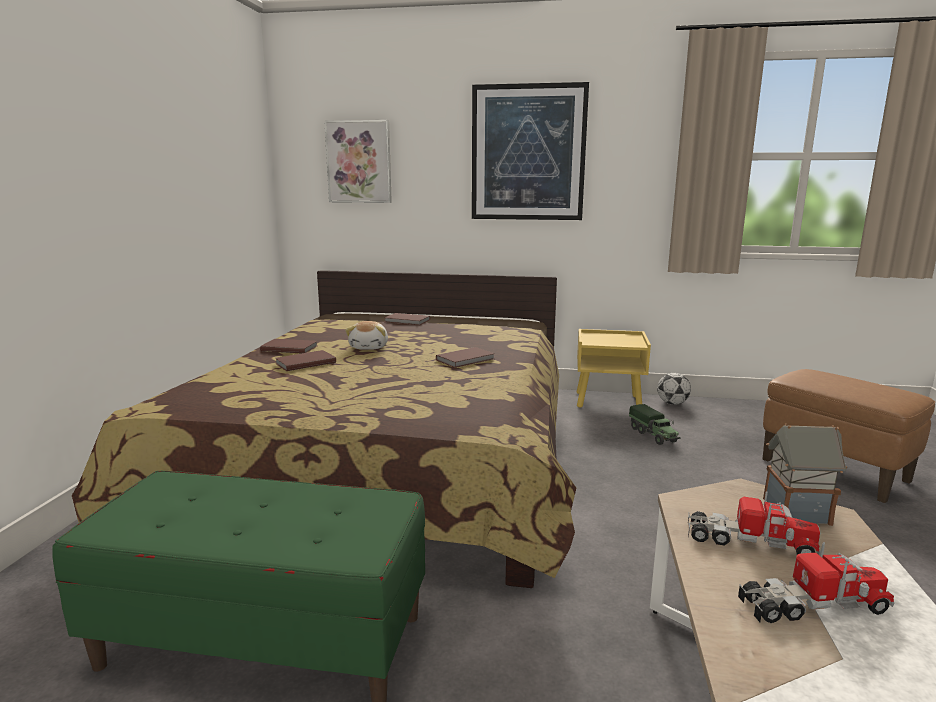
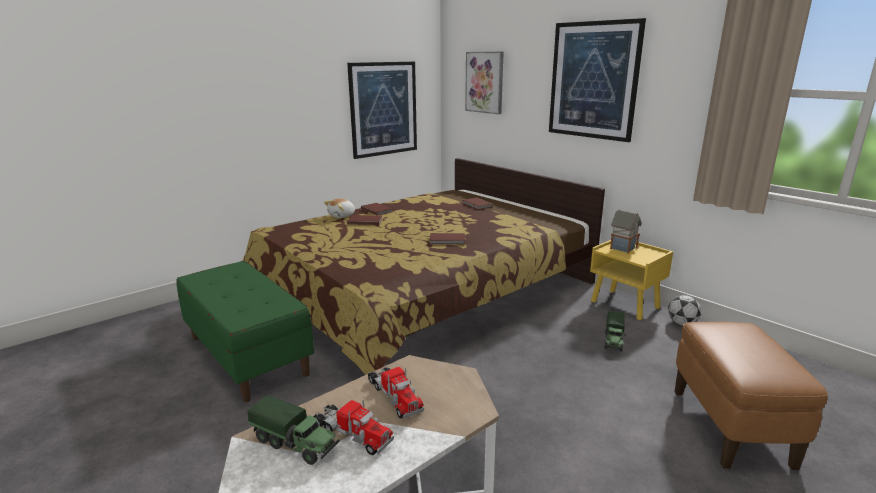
camera: 40 degrees right, 5 degrees up
(221, 199) = (383, 109): none -> picture
(369, 347) = (415, 219): plush toy -> plush toy (342, 216)
(794, 512) = (458, 397): toy house -> toy house (622, 248)
(801, 659) = (295, 444): none -> toy truck

